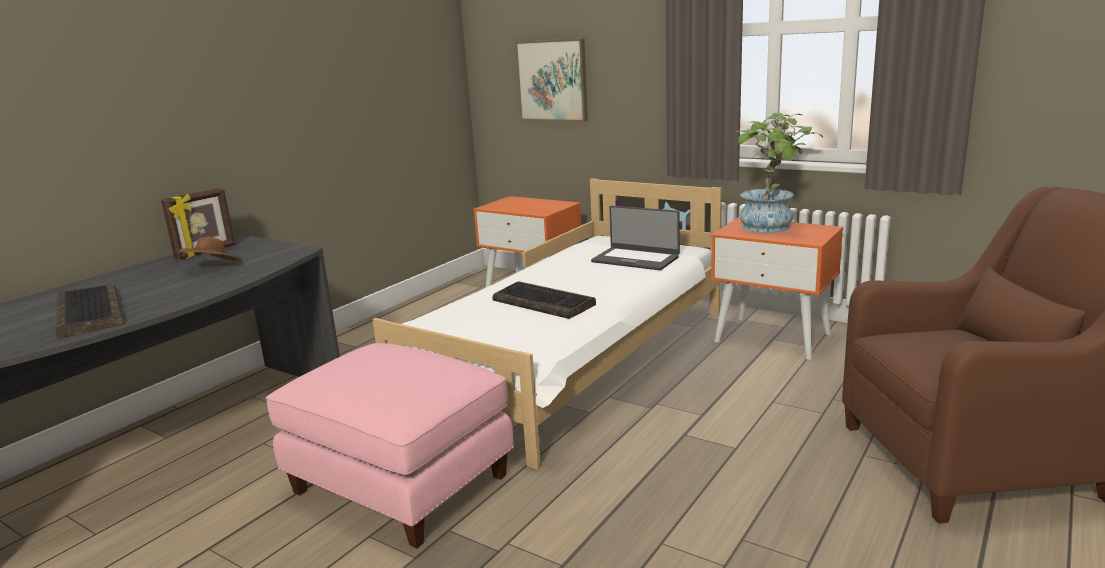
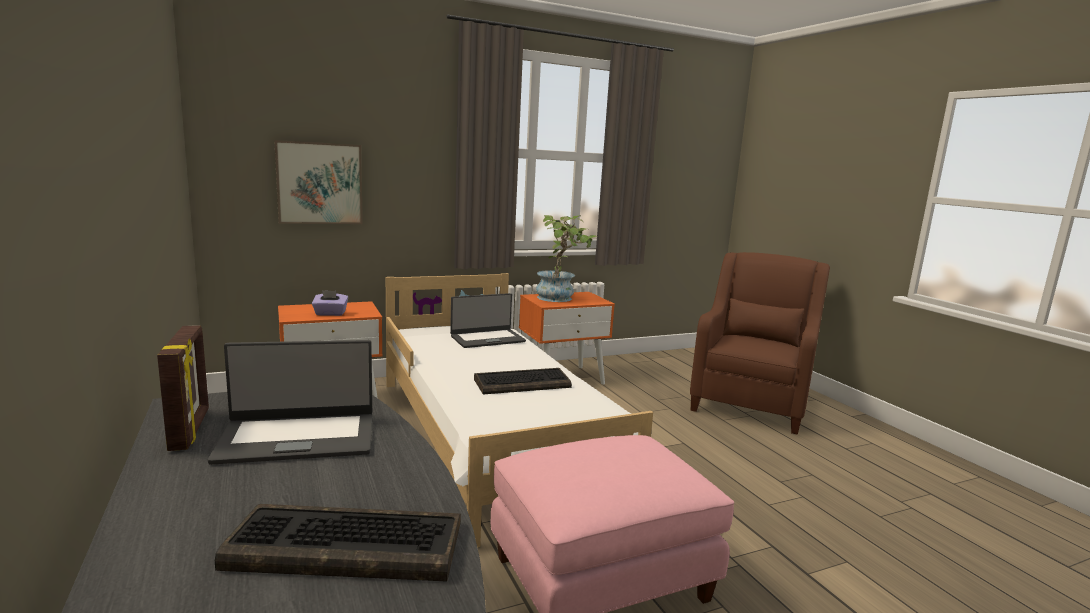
camera: 60 degrees left, 5 degrees down
(213, 268) = (298, 437): brown hat -> laptop
(519, 208) = (330, 313): none -> purple tissue box

